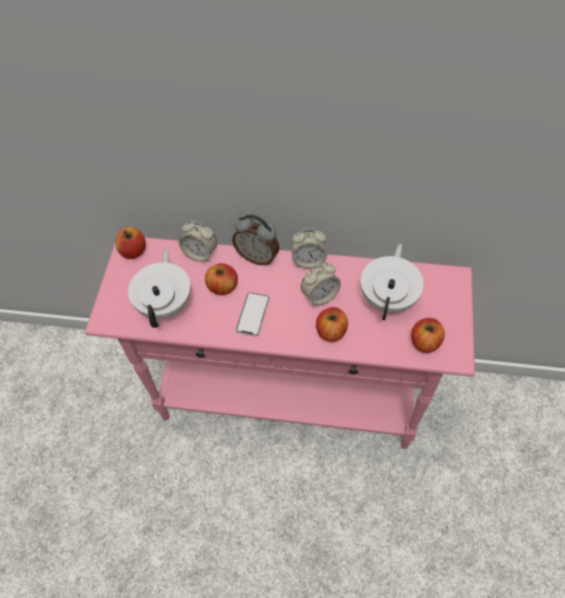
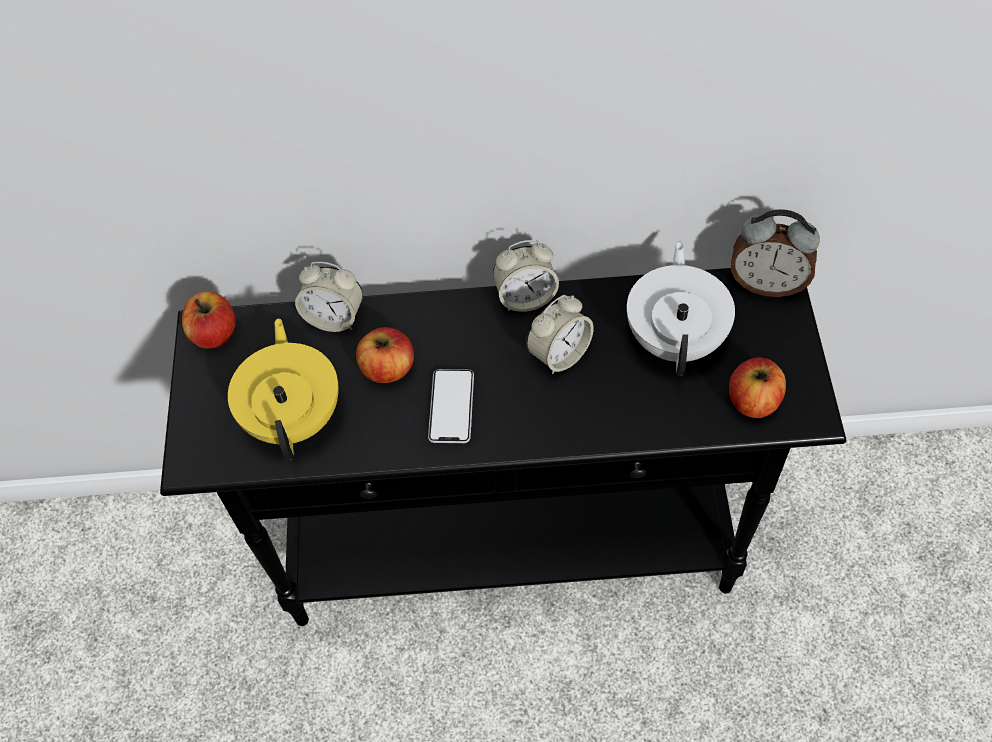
camera: 10 degrees left, 0 degrees up
(166, 304) = (295, 415): white teapot -> yellow teapot
(257, 256) = (436, 306): alarm clock -> alarm clock (767, 283)
(288, 397) = (511, 544): pink console table -> black console table
(331, 331) = (592, 411): apple -> none

